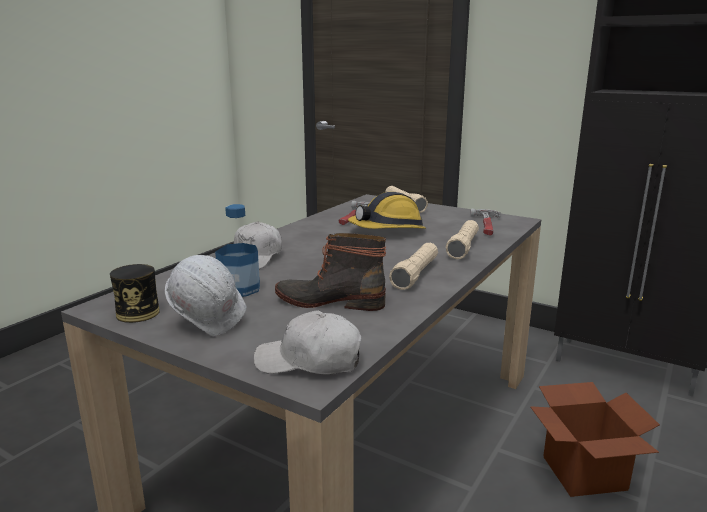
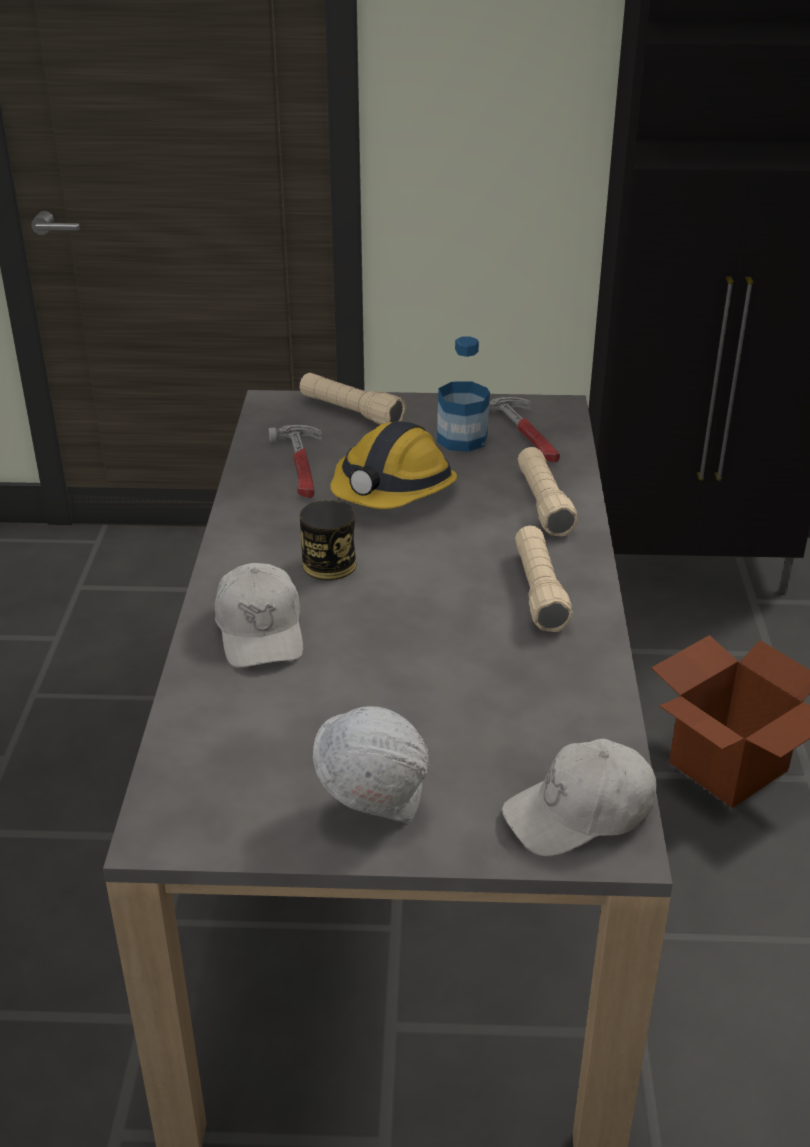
camera: 30 degrees left, 15 degrees up
(138, 313) = (237, 822): can -> can (329, 564)
(239, 289) = (325, 711): bottle -> bottle (462, 439)
(330, 301) = (484, 689): boot -> none

